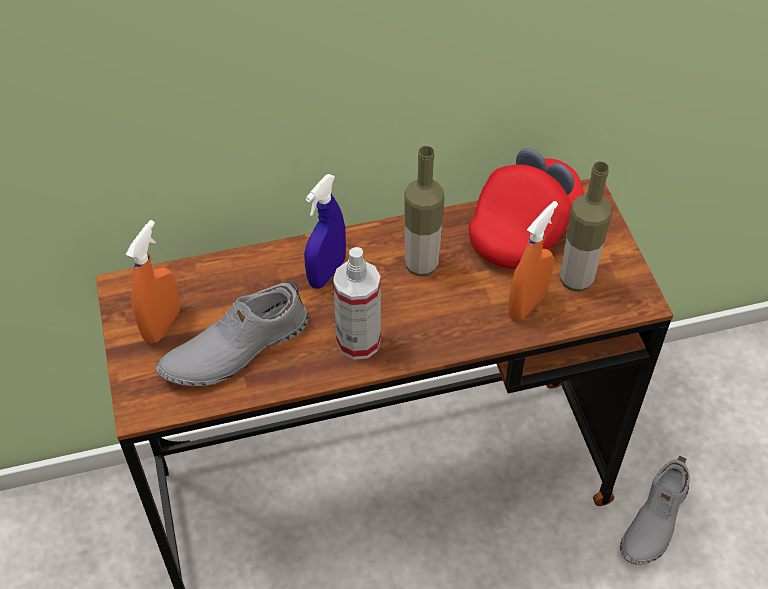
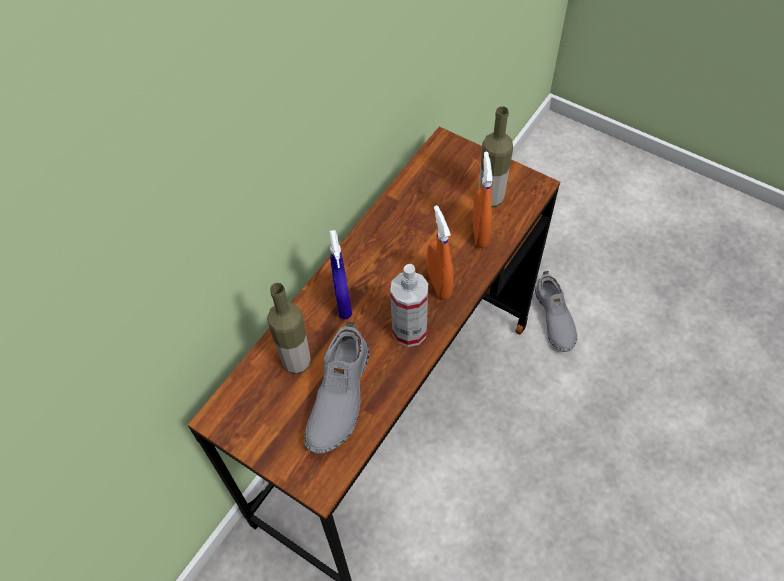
camera: 40 degrees left, 5 degrees up
(162, 325) = (273, 420): orange spray bottle -> orange spray bottle (439, 284)
(421, 265) = (395, 255): bottle -> bottle (297, 362)
(524, 227) = (429, 188): red cap -> none

